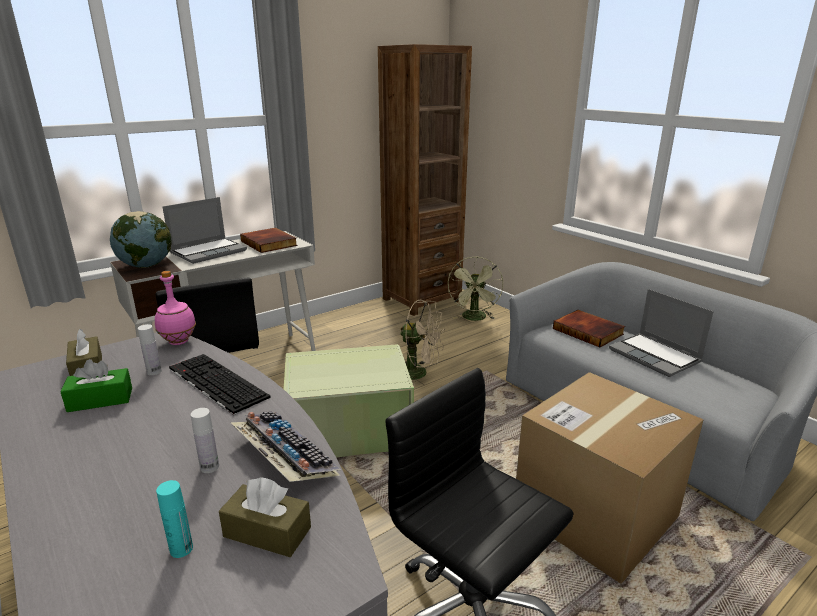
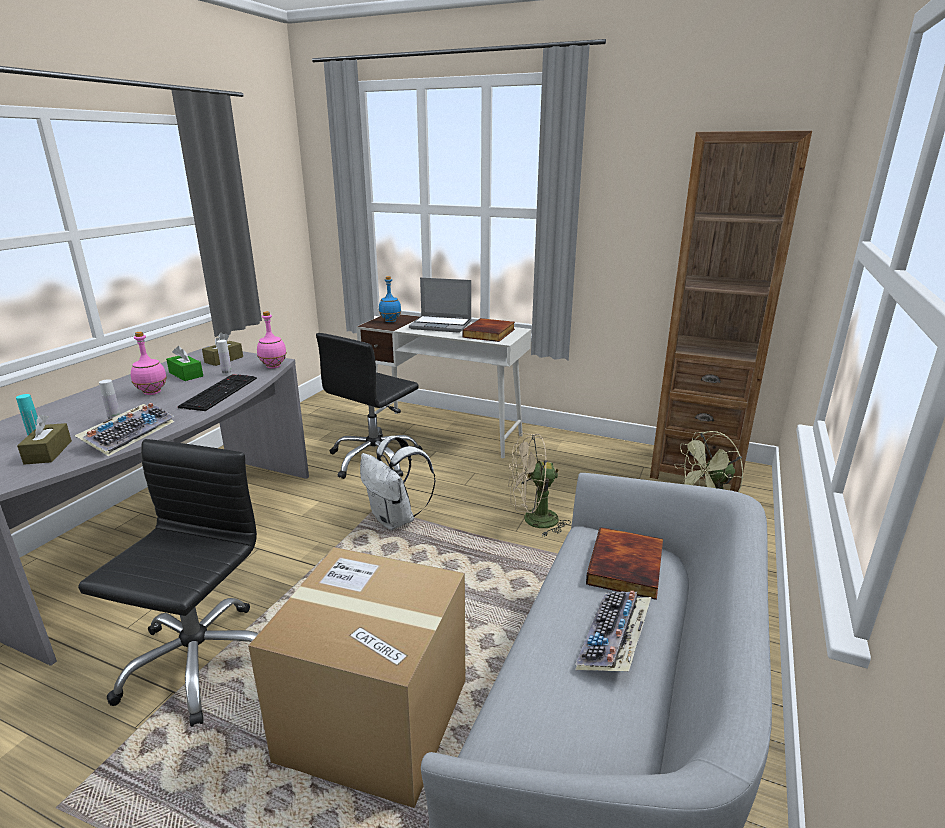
camera: 60 degrees right, 0 degrees up
(137, 430) = (153, 393): none -> pink bottle
(146, 266) = (390, 321): globe -> blue bottle
(349, 435) = (396, 520): green storage box -> white backpack
(419, 373) = (533, 521): beige fan -> beige fan turned 90 degrees clockwise
(655, 356) = (614, 641): laptop -> keyboard

